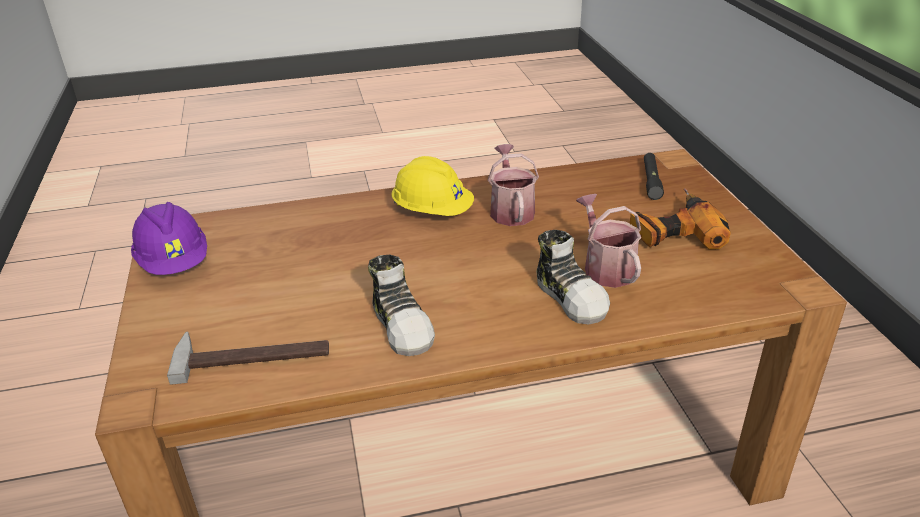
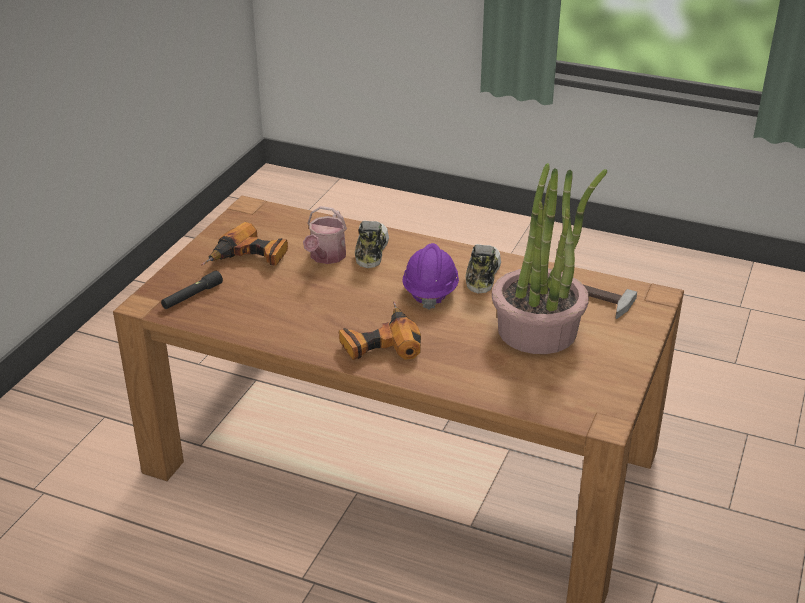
camera: 145 degrees left, 0 degrees up
(174, 263) = (607, 383): purple hard hat -> purple hard hat (430, 291)
(281, 286) = (538, 330): none -> potted plant
(432, 211) = (378, 342): yellow hard hat -> power drill
(511, 210) = (322, 318): watering can -> none

